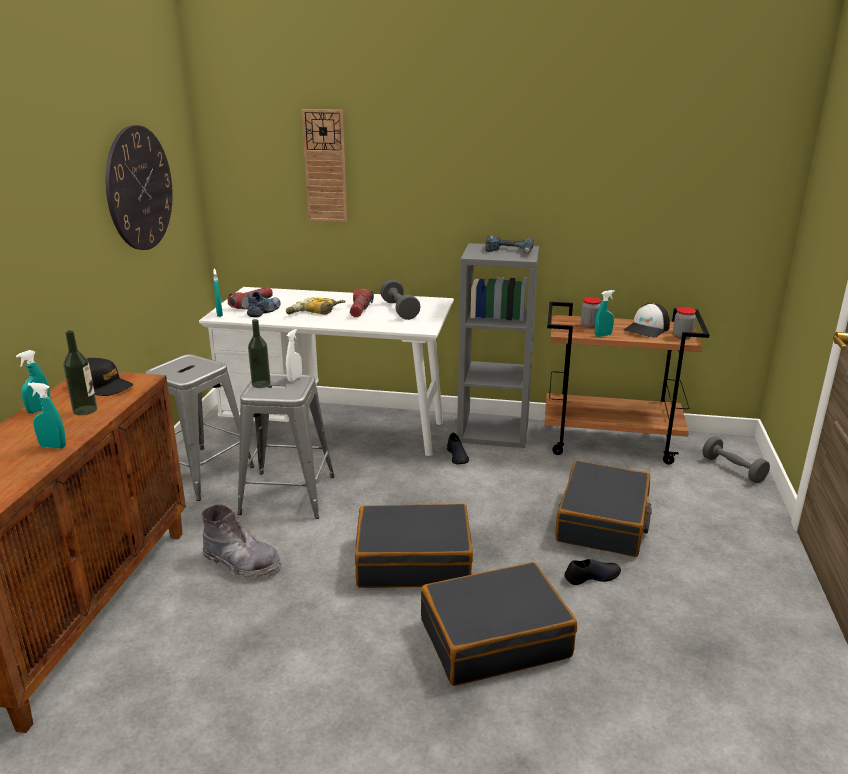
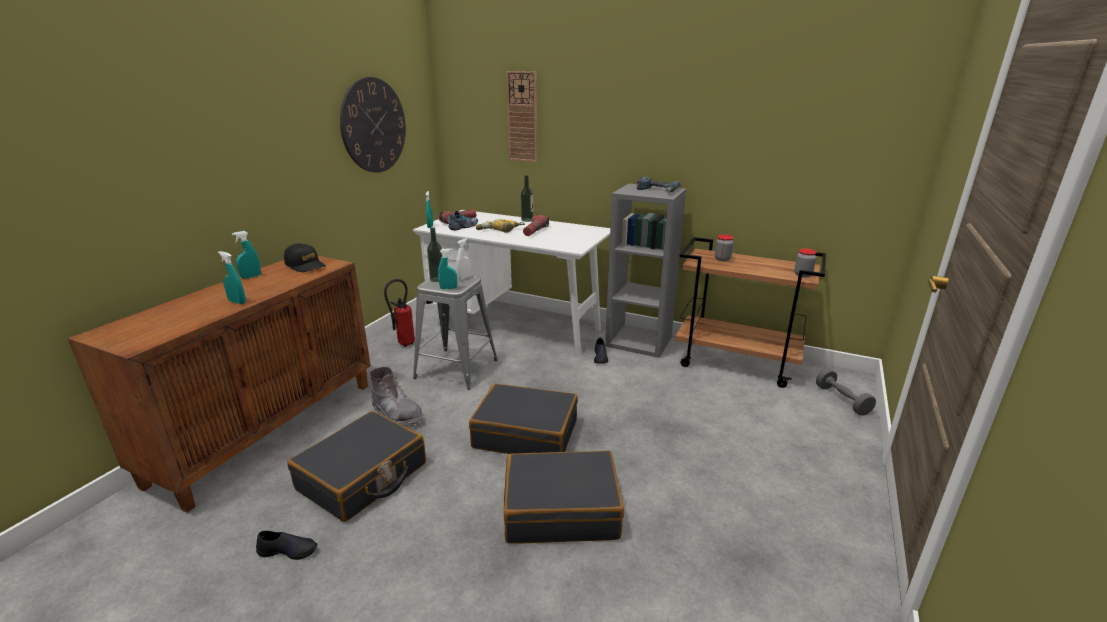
camera: 15 degrees right, 0 degrees up
(85, 410) = (280, 280): bottle -> bottle (527, 220)
(200, 473) = (403, 344): grey stool -> fire extinguisher
(399, 310) = (565, 234): grey dumbbell -> none
(592, 576) = (669, 472): black shoe -> black shoe (288, 550)
(603, 335) = (729, 267): turquoise spray bottle -> turquoise spray bottle (448, 288)
(603, 522) = (700, 428): black suitcase -> black suitcase (363, 477)
(647, 329) = (773, 266): cap -> none

